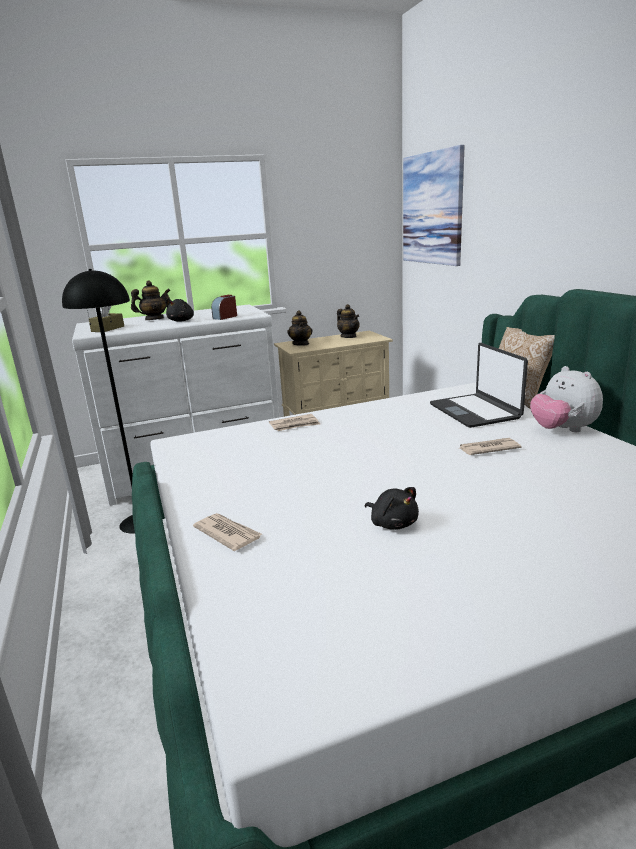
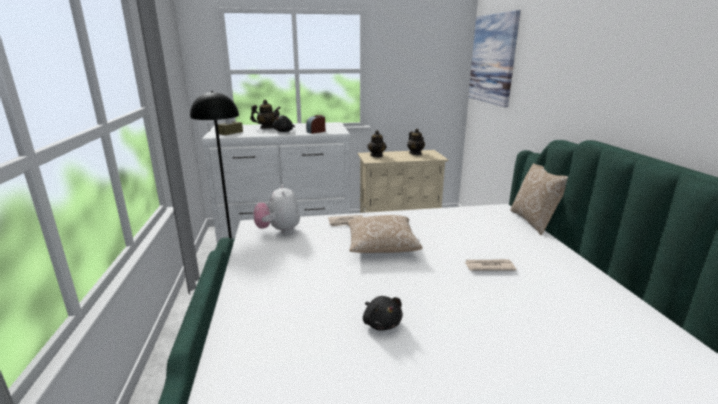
camera: 10 degrees right, 0 degrees up
(227, 533) = (254, 309): newspaper -> none
(351, 444) = (381, 246): none -> pillow
(475, 411) = (493, 230): laptop -> none
(562, 430) = (560, 259): plush toy -> plush toy (279, 231)

